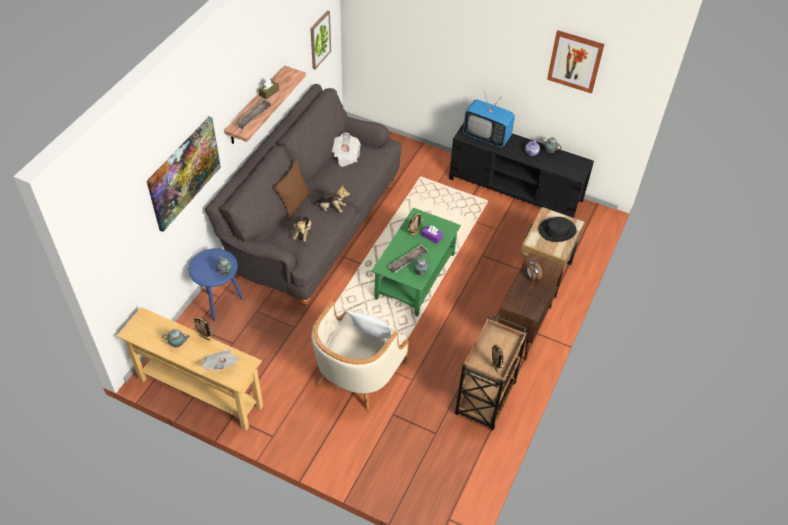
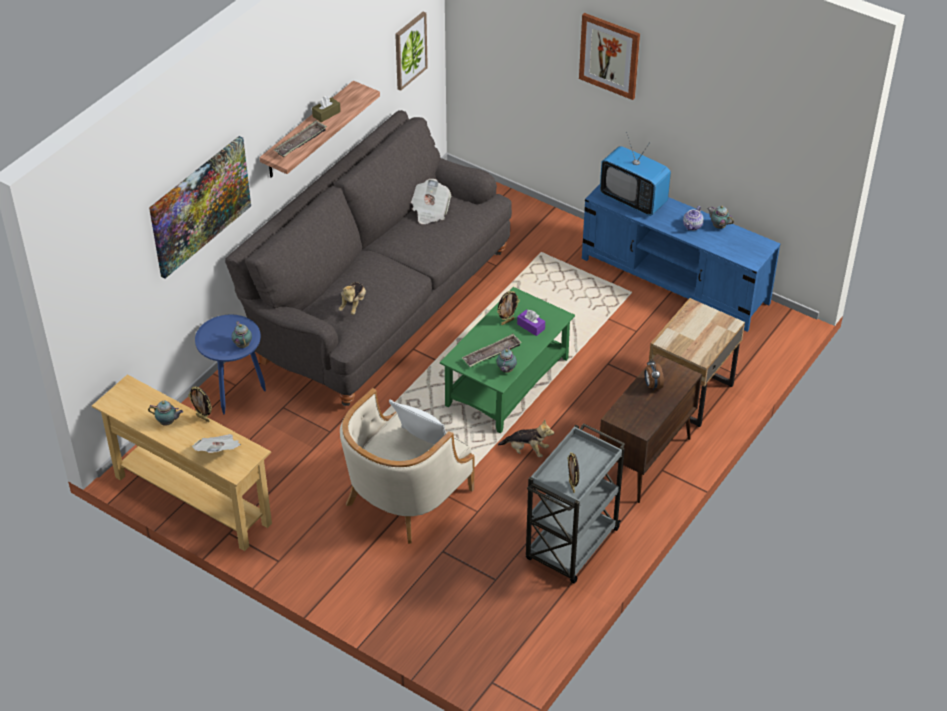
camera: 10 degrees right, 5 degrees down
(295, 204) = (350, 267): brown pillow -> none
(331, 208) = (397, 277): plush toy -> plush toy (526, 450)
(485, 400) = (571, 546): brown cart -> grey cart
(515, 190) = (675, 281): black tv stand -> blue tv stand
(557, 230) = (703, 329): black hat -> none
(575, 61) = (747, 100): picture -> picture (609, 55)

